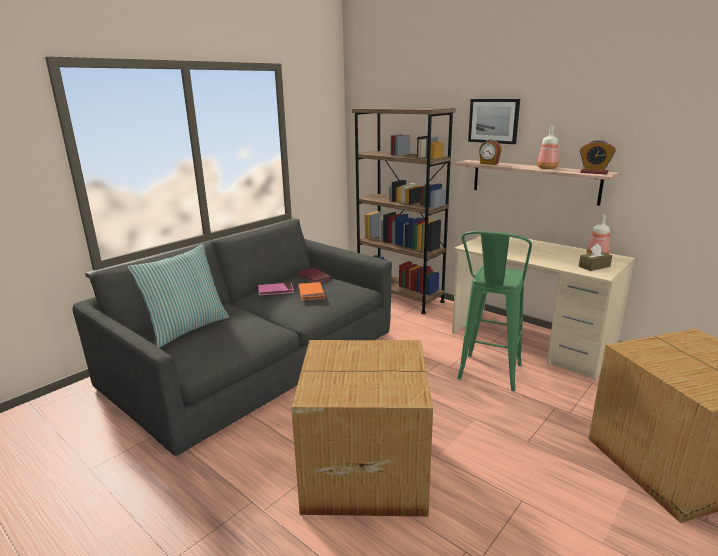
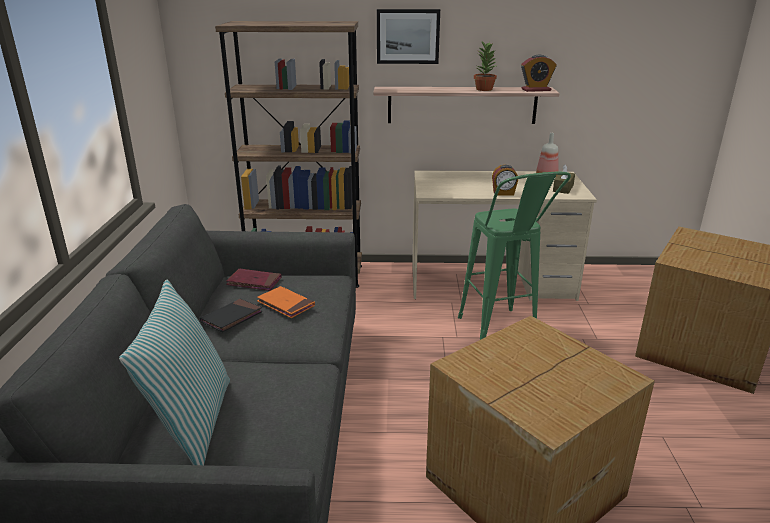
camera: 40 degrees left, 5 degrees up
(275, 291) = (232, 317): pink book -> black book
(489, 163) = (414, 89): alarm clock -> alarm clock (503, 193)
(546, 168) = (484, 89): bottle -> potted plant

